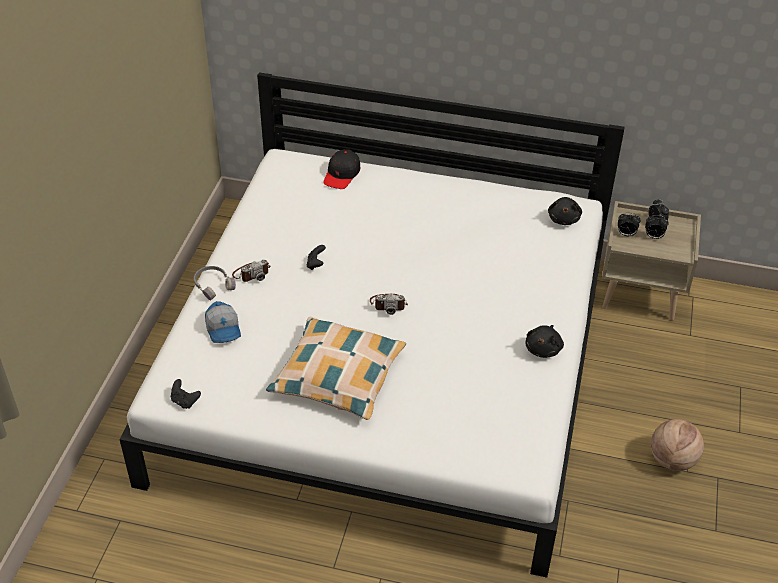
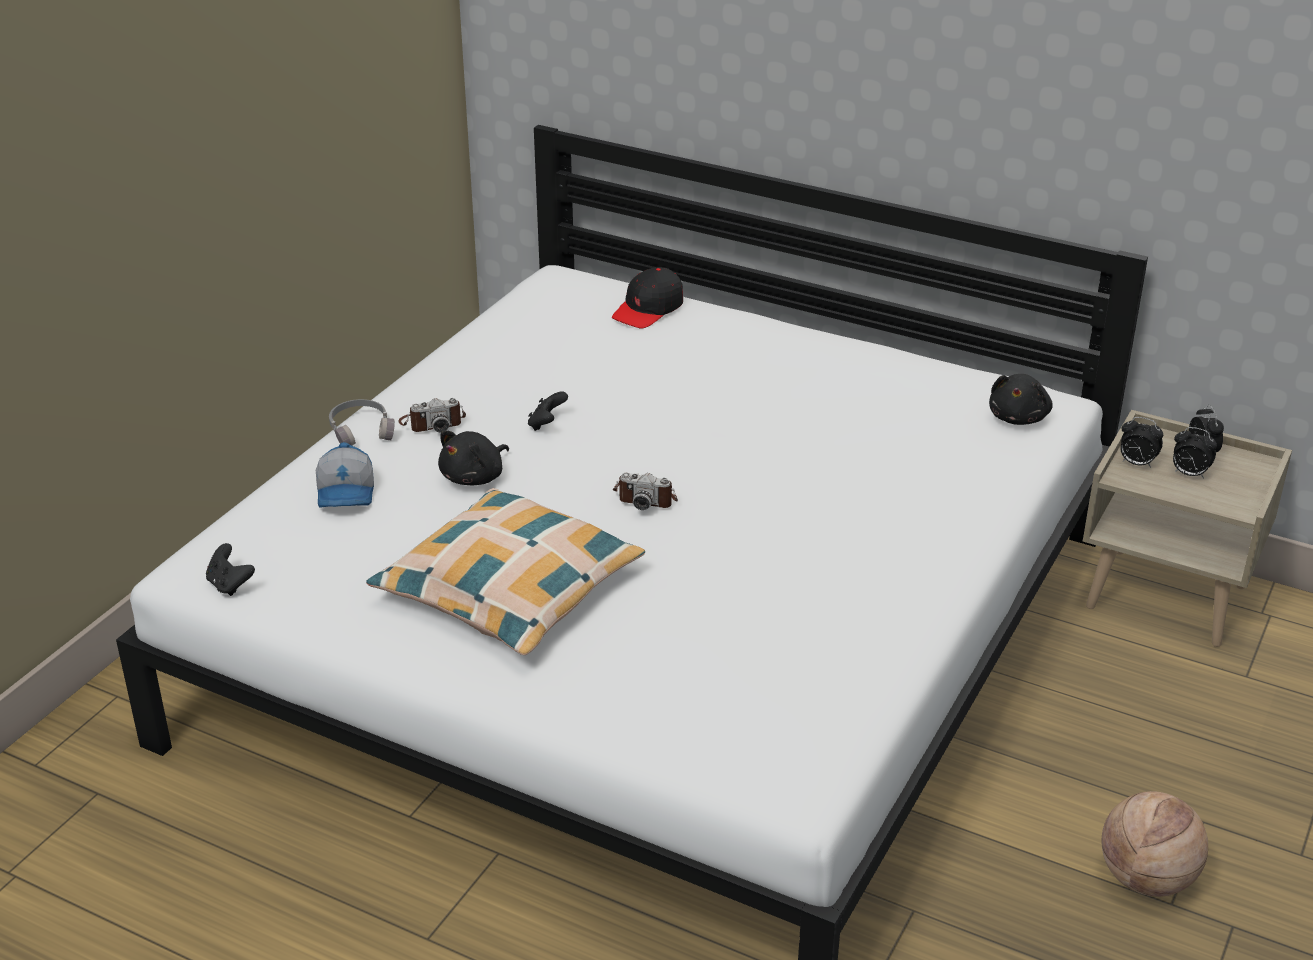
camera: 15 degrees right, 10 degrees down
(543, 349) = (904, 604): black plush toy -> black plush toy (475, 477)

